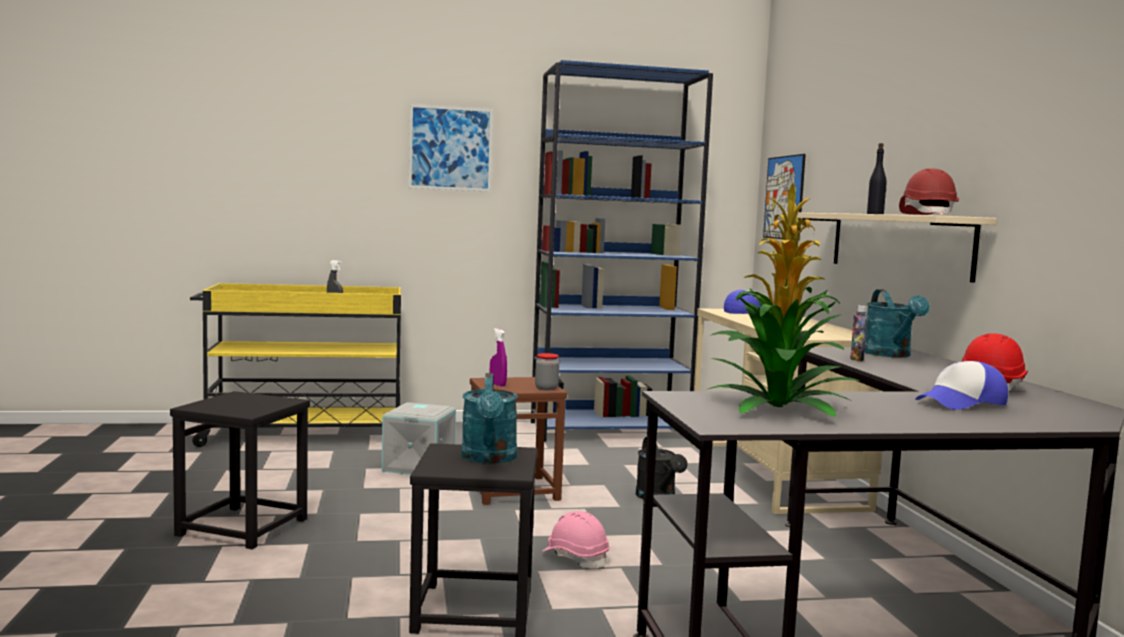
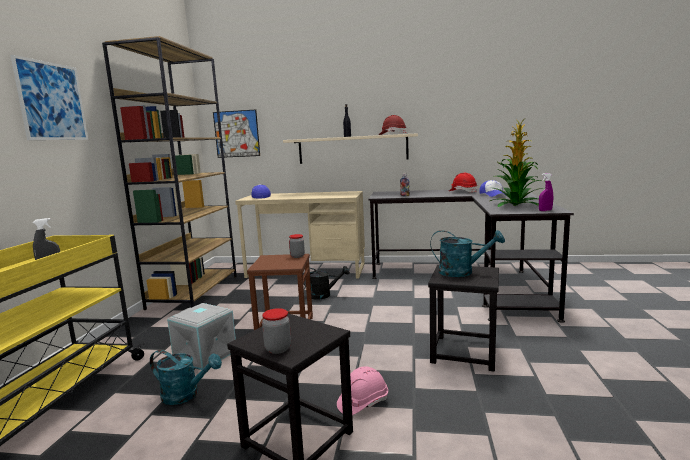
camera: 70 degrees left, 5 degrees up
(212, 402) = (278, 349): none -> jar
(497, 384) = (277, 265): purple spray bottle -> purple spray bottle (545, 210)
(575, 558) = (400, 322): pink hard hat -> pink hard hat (362, 402)
(610, 431) = (194, 291): blue bookcase -> brown bookcase
(891, 355) = (393, 193): turquoise watering can -> turquoise watering can (186, 395)

